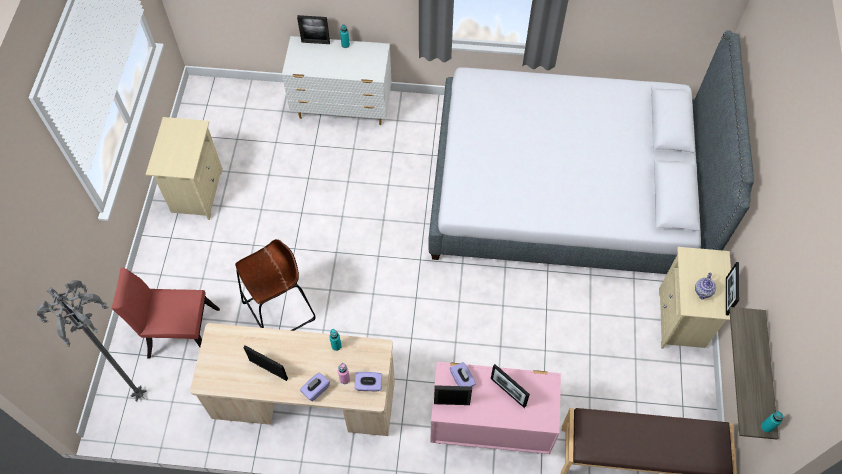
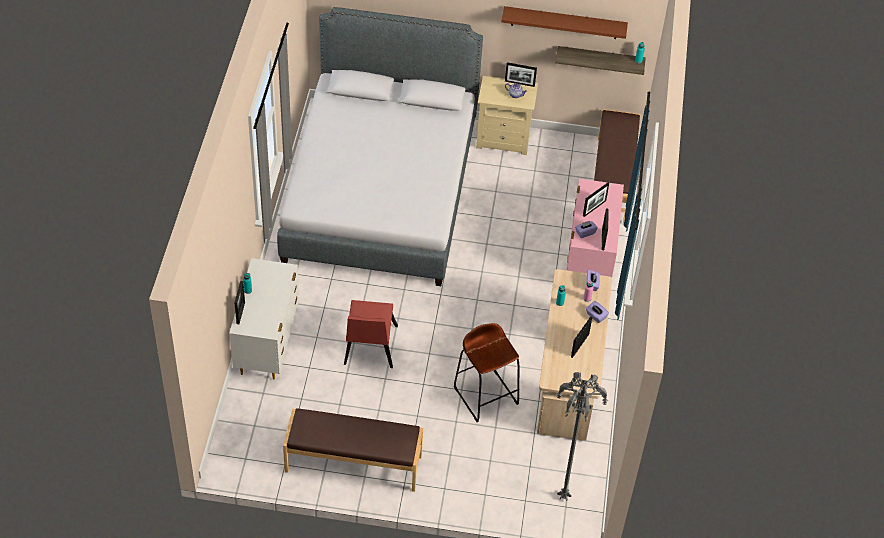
camera: 90 degrees left, 10 degrees down
(178, 332) = (503, 471): red chair -> red chair (369, 348)
(196, 191) = (353, 464): beige nightstand -> brown bench
(782, 294) = (564, 23): none -> brown shelf

